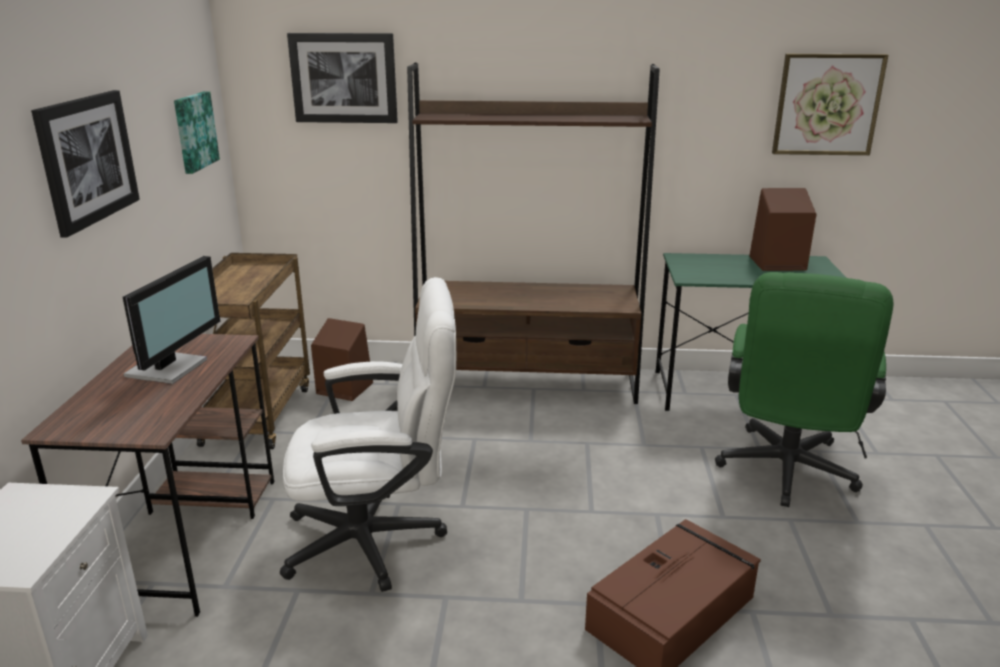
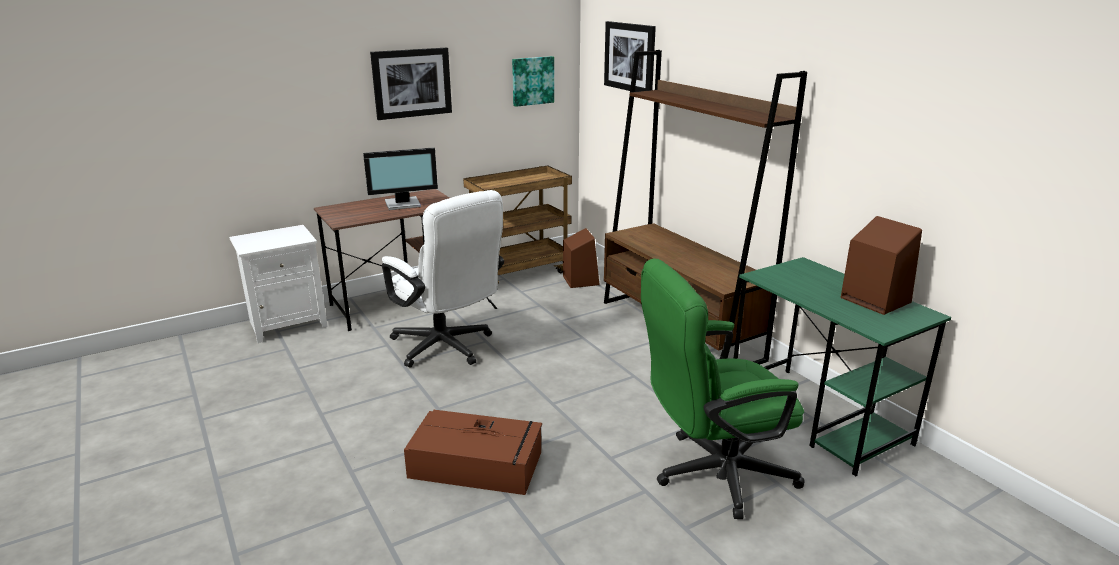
camera: 55 degrees right, 0 degrees up
(827, 104) = (970, 141): picture -> none

